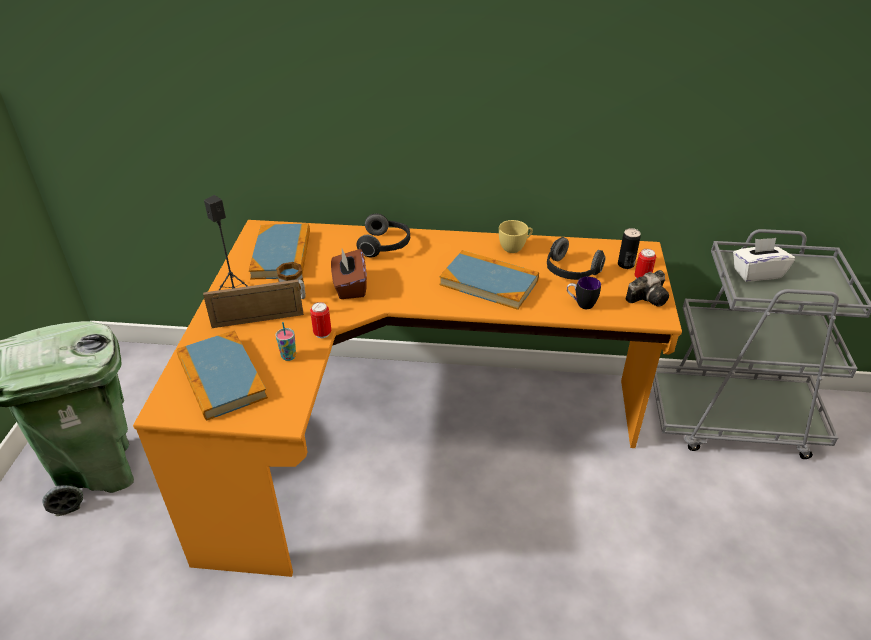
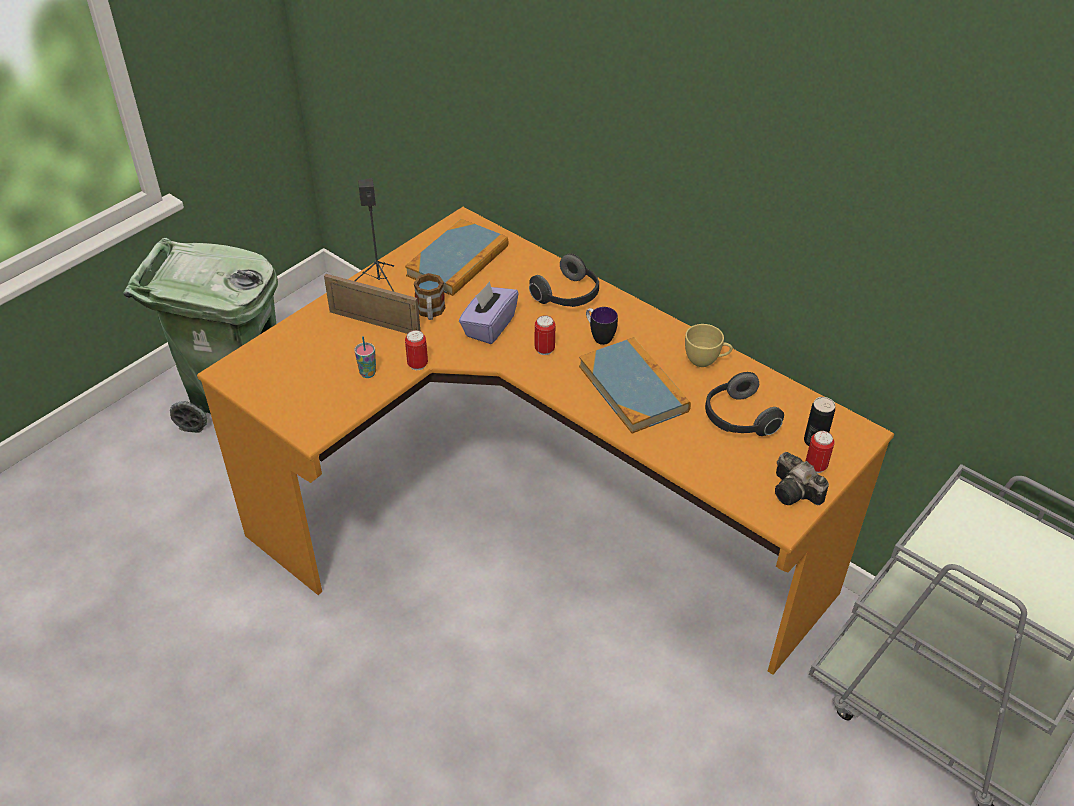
camera: 35 degrees right, 5 degrees up
(221, 378) = (296, 366): book -> none
(350, 286) = (489, 327): brown tissue box -> purple tissue box
(405, 284) = (544, 350): none -> can
(581, 304) = (707, 461): mug -> mug (599, 336)
(649, 298) = (796, 493): camera -> camera turned 45 degrees clockwise
(757, 273) = (981, 532): white tissue box -> none

